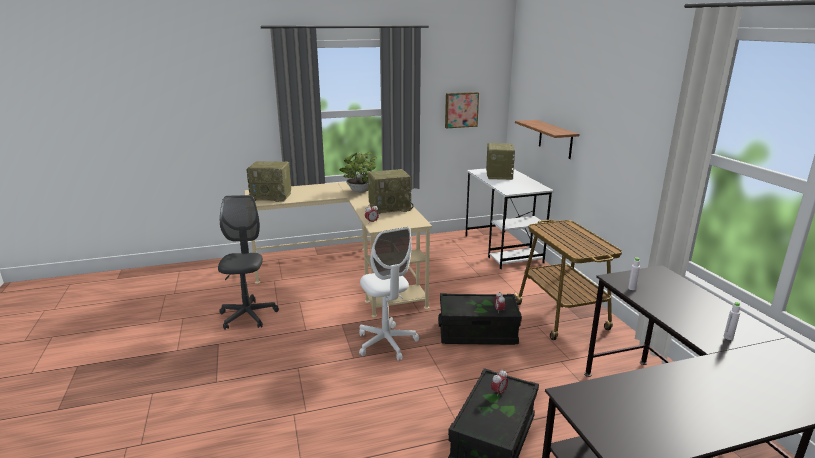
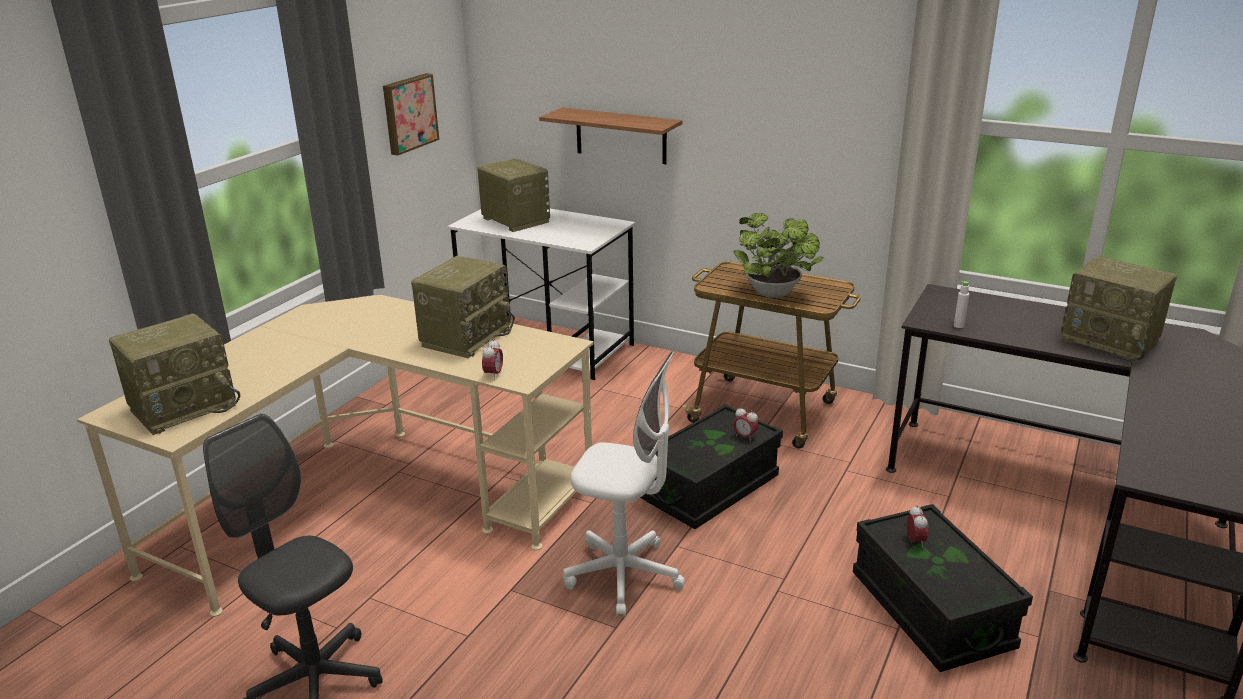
camera: 45 degrees left, 5 degrees up
(359, 191) = (347, 328): potted plant -> potted plant (775, 294)
(728, 337) = (1111, 341): white bottle -> radio

